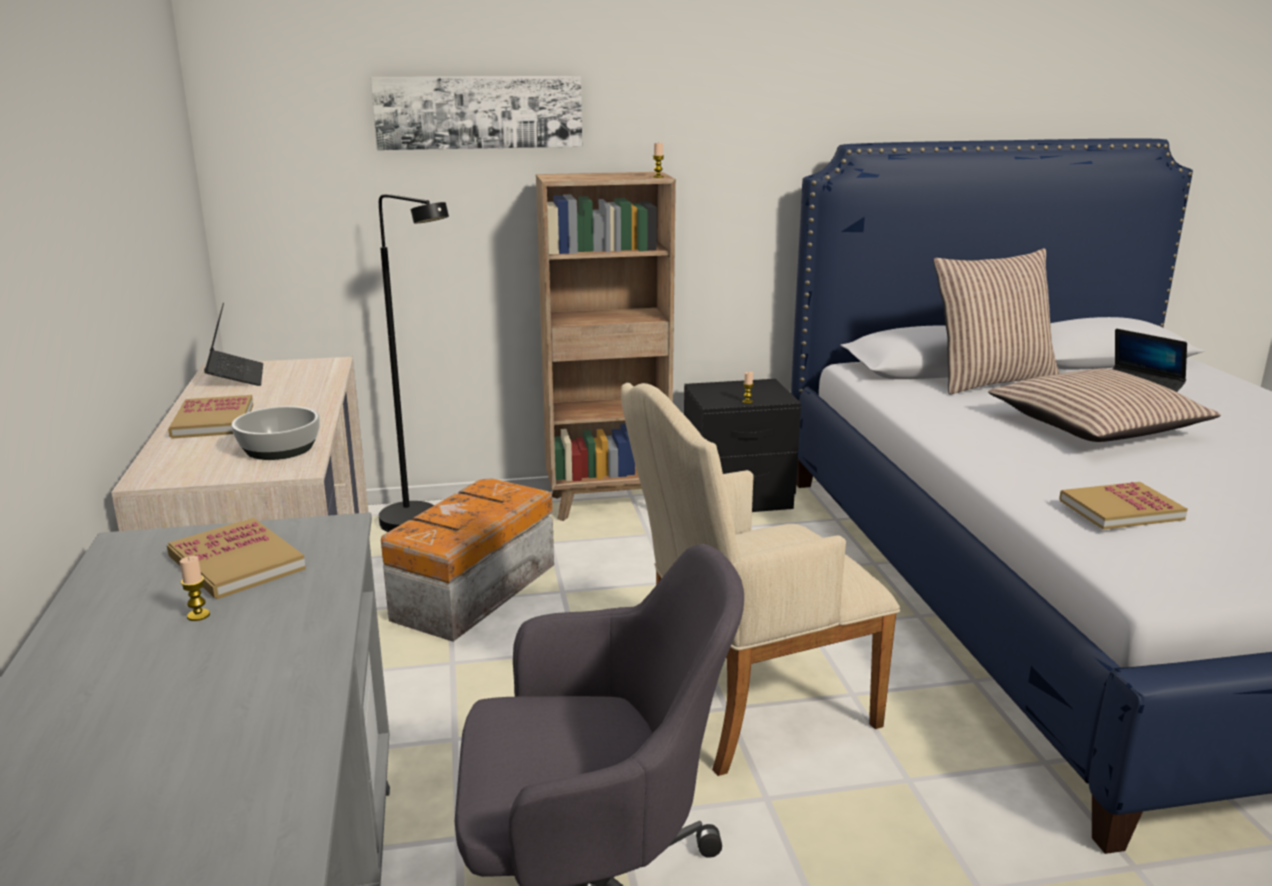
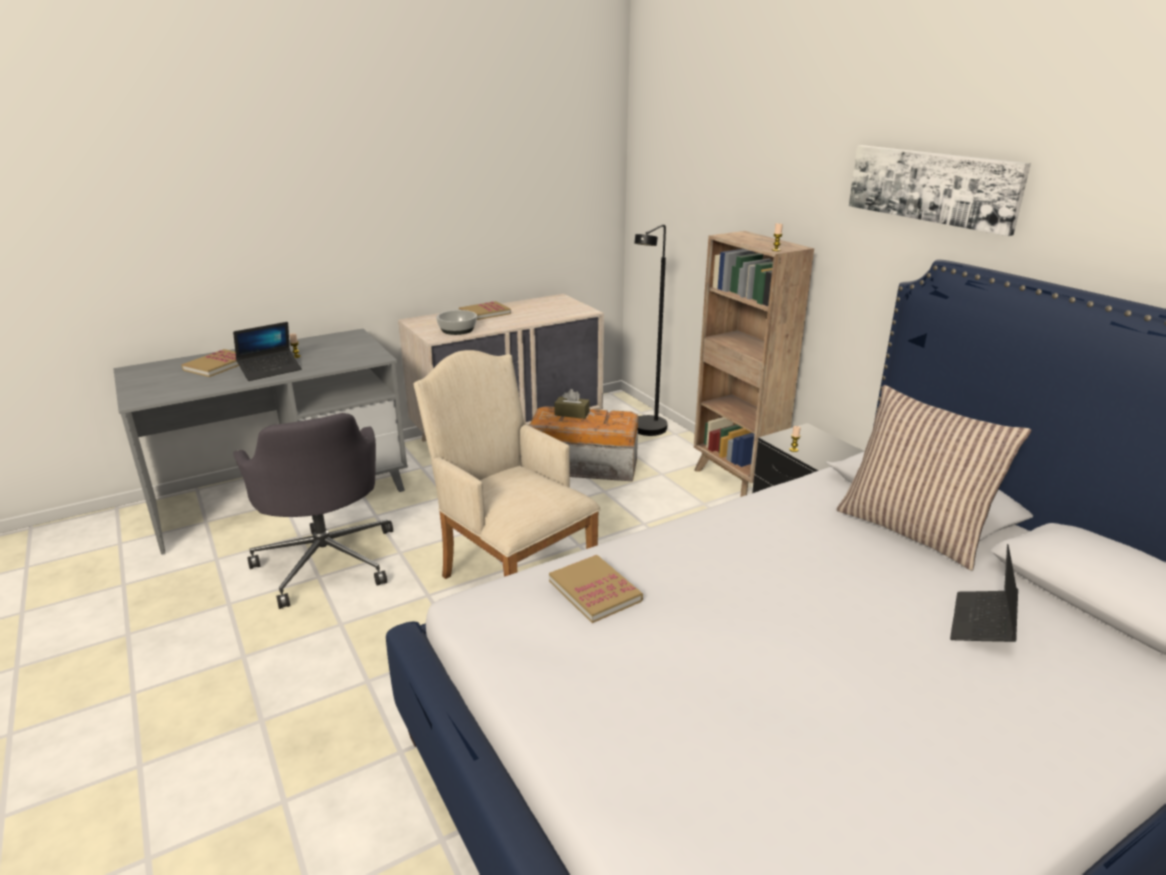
camera: 70 degrees right, 5 degrees up
(236, 376) = (548, 302): laptop -> laptop (270, 370)
(236, 563) = (340, 351): book -> book (217, 365)
(442, 517) = (572, 413): none -> brown tissue box
(479, 112) = (730, 180): picture -> picture (932, 186)
(1095, 426) = (823, 589): pillow -> none

